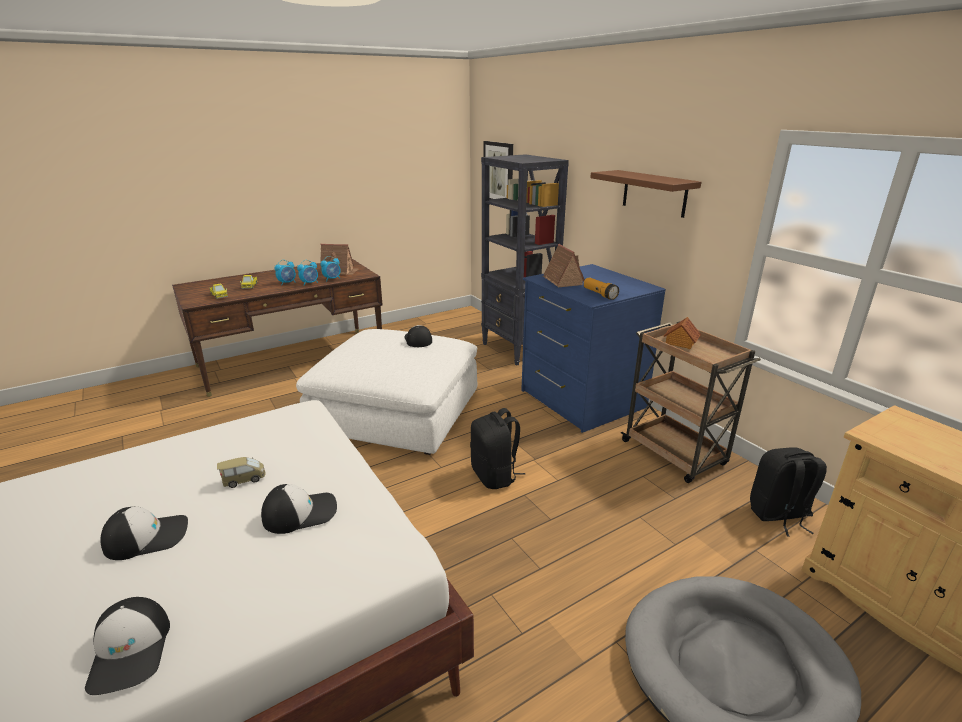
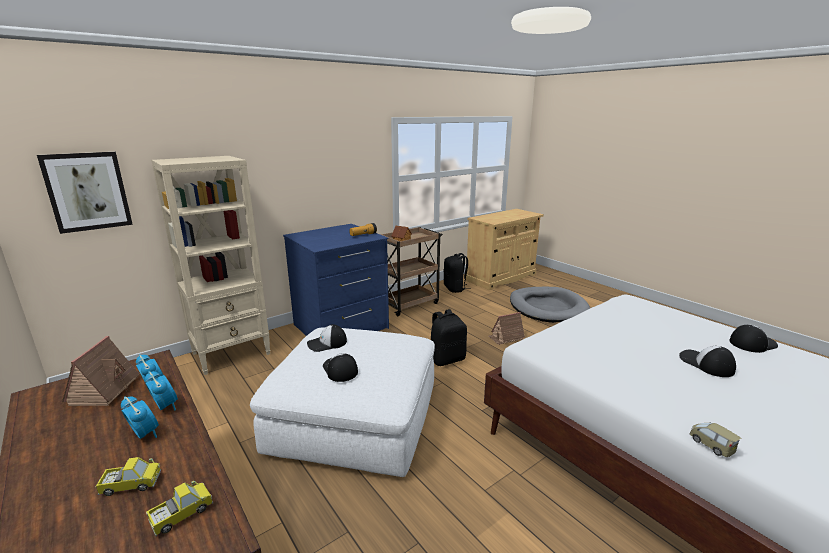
camera: 95 degrees left, 5 degrees down
(244, 479) = (627, 348): toy car -> toy car (711, 445)
(300, 512) = (635, 322): cap -> cap (340, 369)
(518, 349) = (232, 353): black bookcase -> beige bookcase
(562, 281) = (328, 242): toy house -> toy house (506, 337)
(654, 193) = (324, 165): brown shelf -> none

